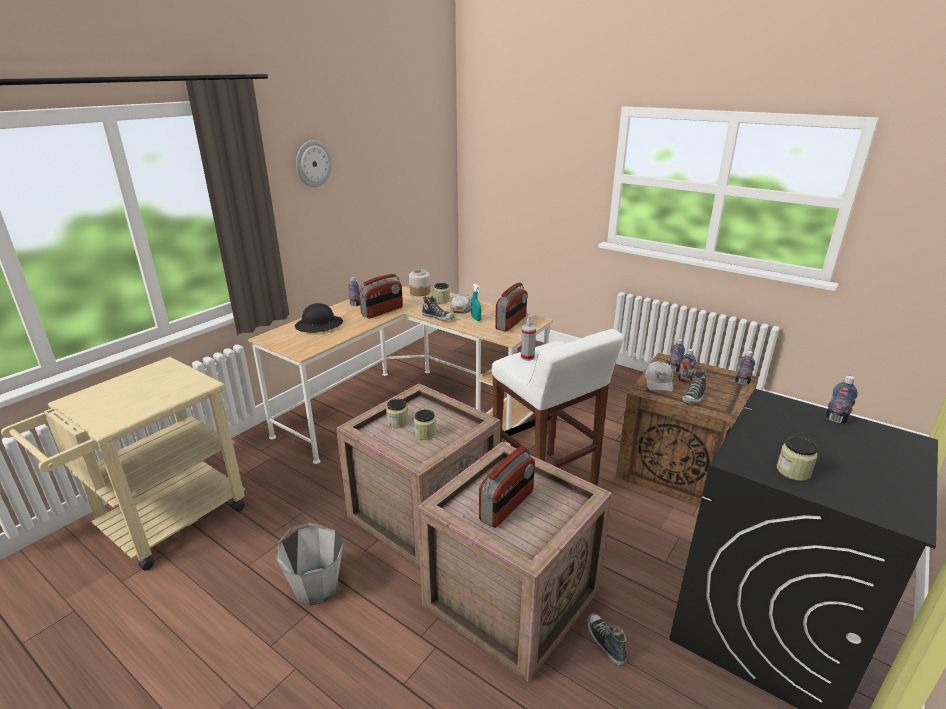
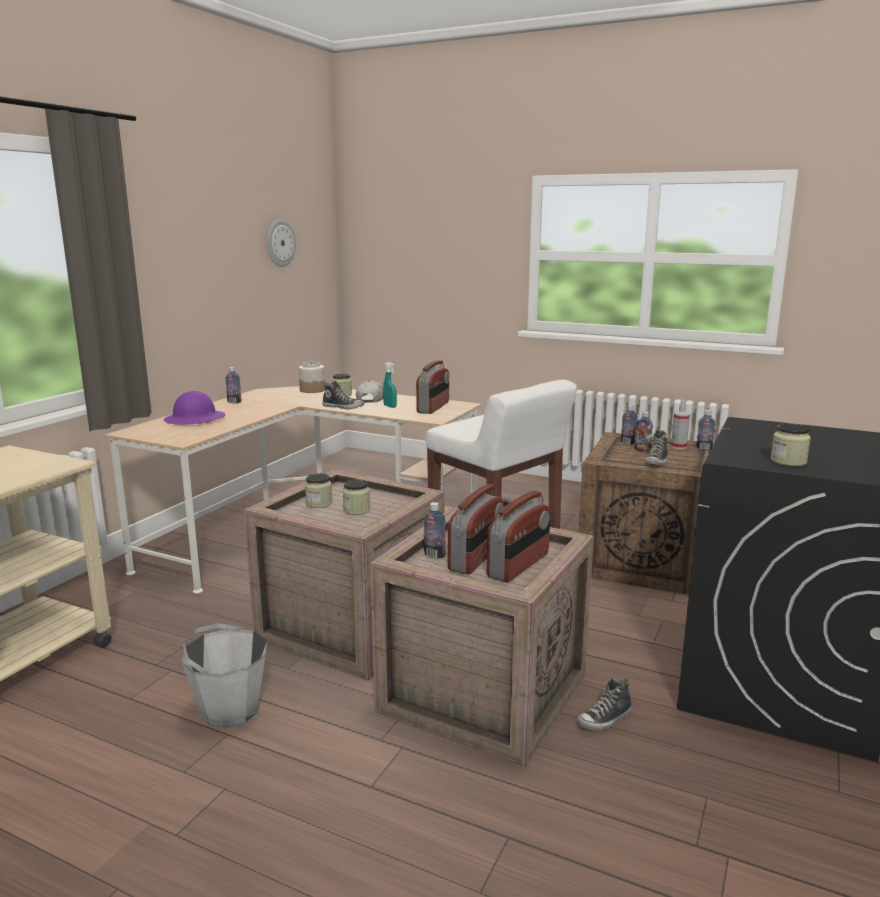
camera: 10 degrees left, 10 degrees down
(313, 163) = (180, 231): wall clock -> wall clock (280, 243)
(319, 325) = (195, 419): black hard hat -> purple hard hat
(382, 311) = (272, 406): radio -> radio (519, 565)
(527, 357) = (466, 424): spray bottle -> spray bottle (678, 447)
(605, 642) = (605, 719): shoe -> shoe turned 90 degrees counterclockwise
(658, 382) = (614, 453): white cap -> none
(835, 419) = (816, 430): bottle -> bottle (434, 555)

